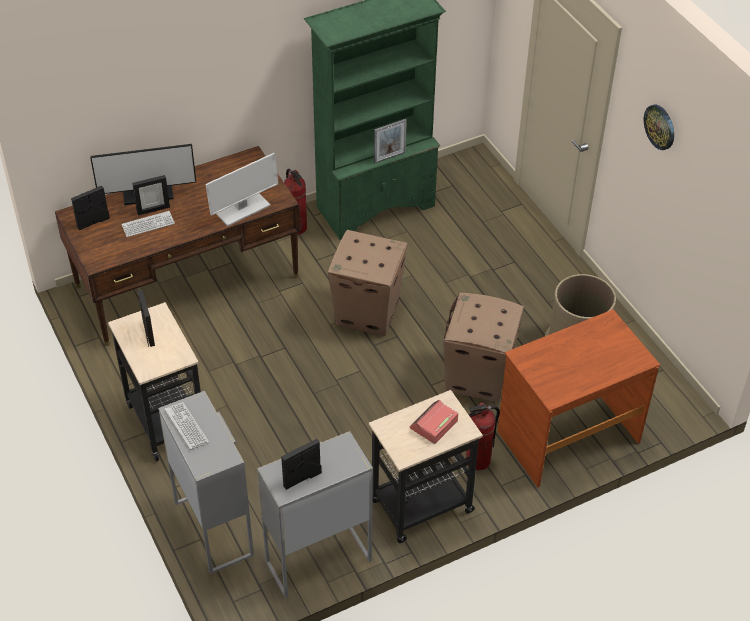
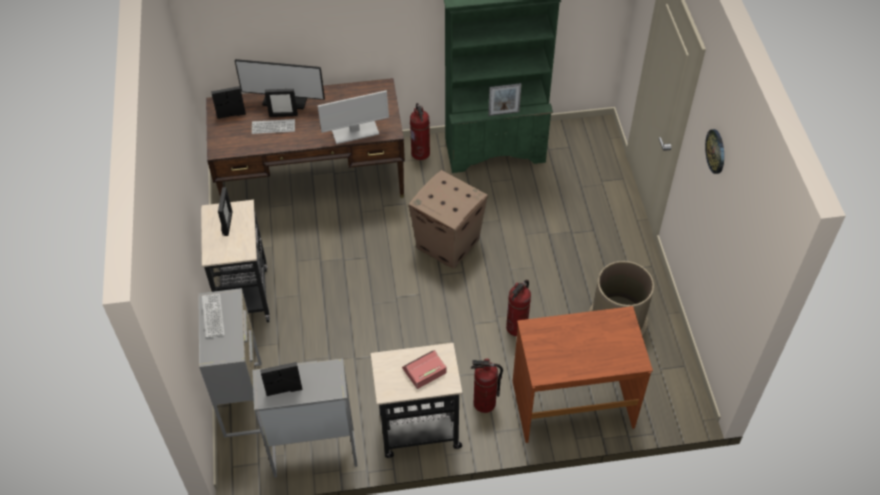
camera: 20 degrees right, 5 degrees up
(478, 377) = (516, 327): cardboard box -> fire extinguisher

